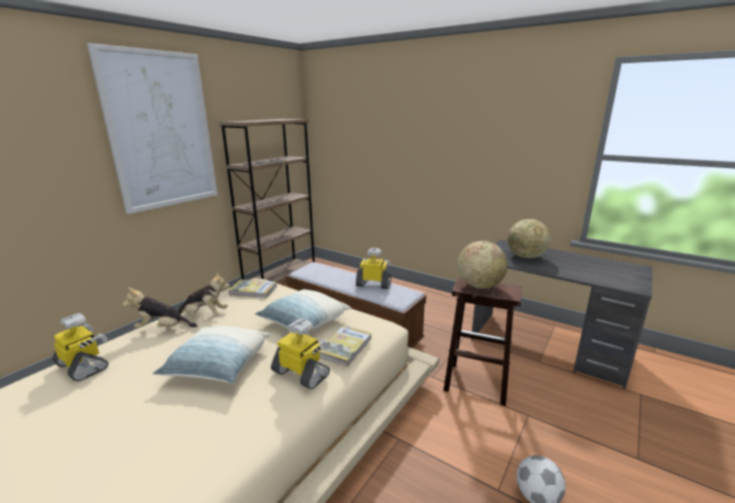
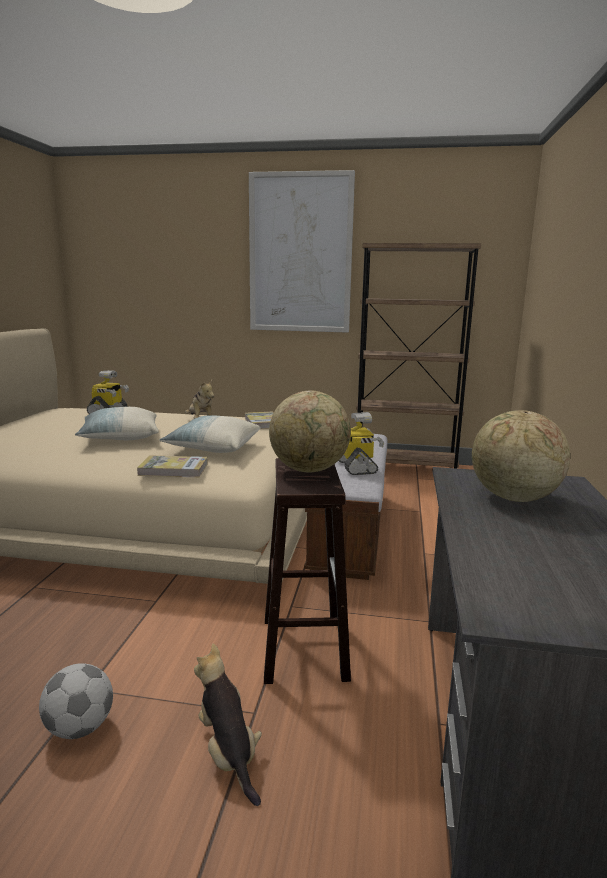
camera: 65 degrees right, 5 degrees down
(163, 329) = (168, 415): plush toy -> plush toy (228, 753)
(302, 373) = (118, 462): toy robot -> none

